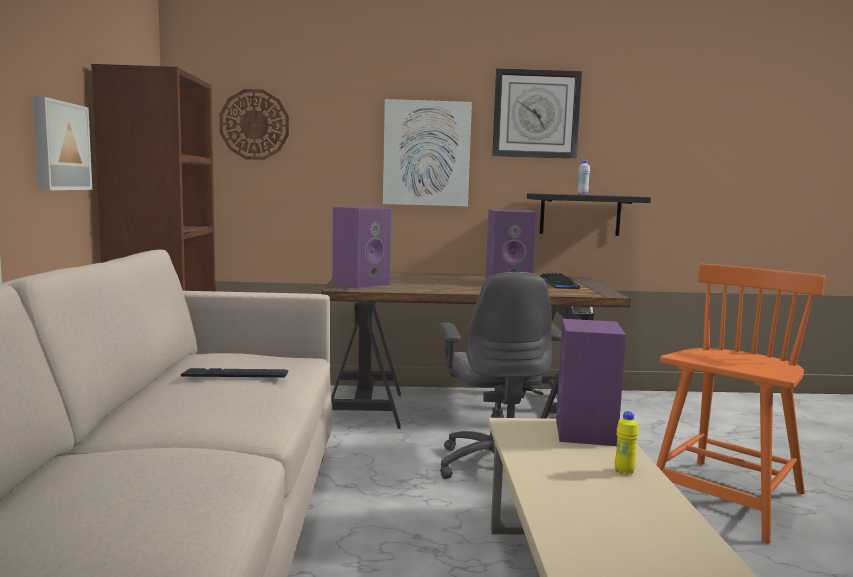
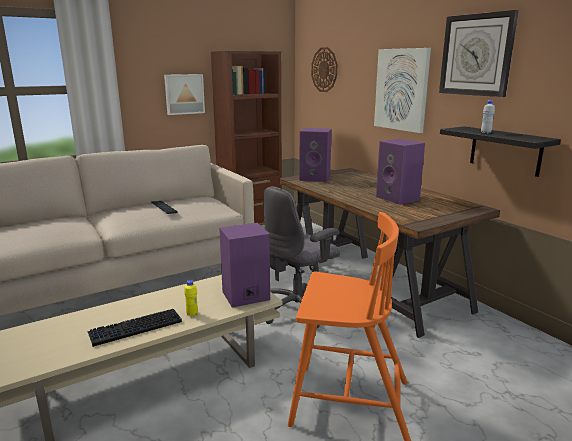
camera: 60 degrees right, 10 degrees up
(558, 282) = (438, 207): keyboard -> keyboard (135, 327)

